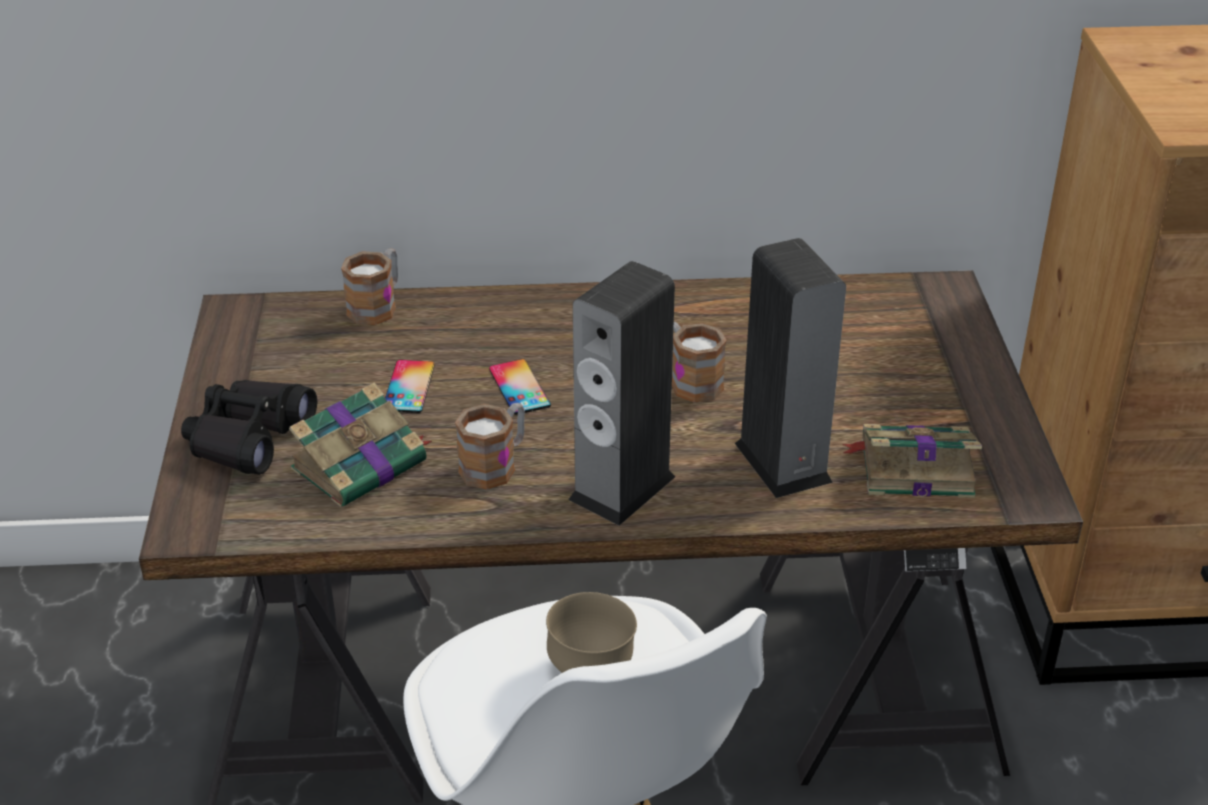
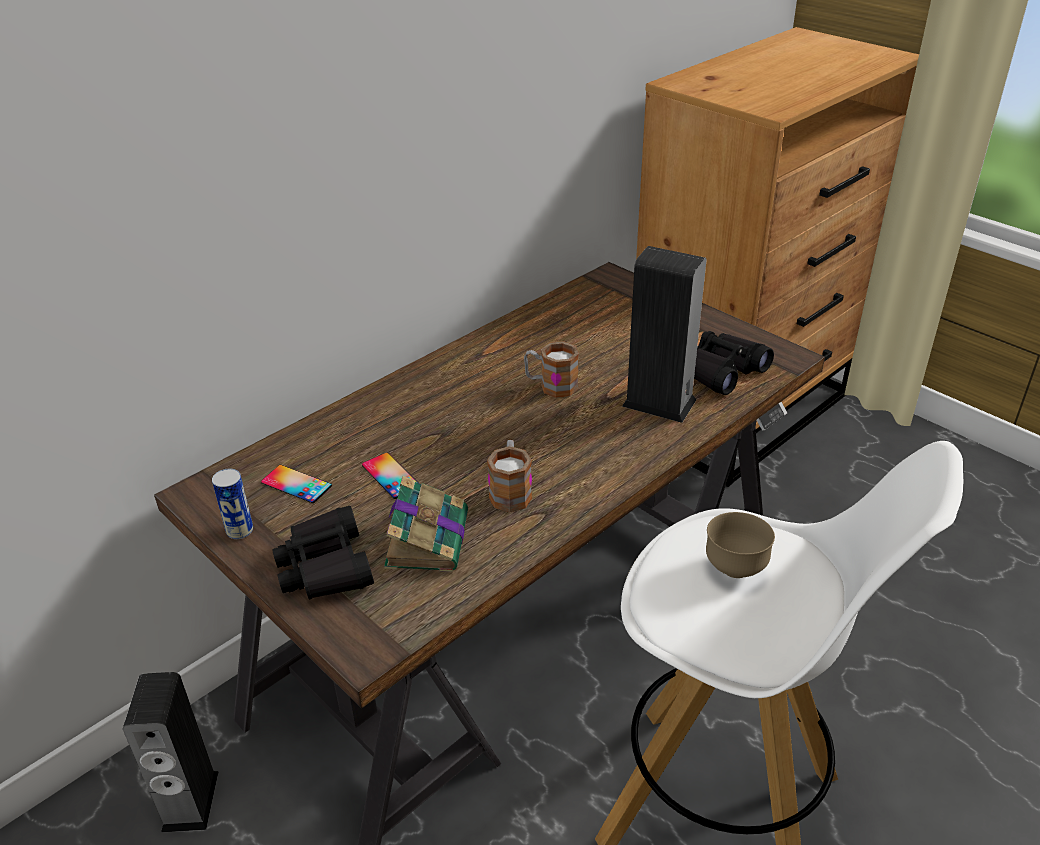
camera: 40 degrees left, 0 degrees up
(225, 365) = (240, 531): none -> can
(377, 306) = (298, 438): mug -> none
(519, 387) = (460, 439): phone -> phone (296, 484)
(622, 488) = (599, 462): speaker -> speaker (190, 801)
(913, 468) = (721, 371): book -> black binoculars

